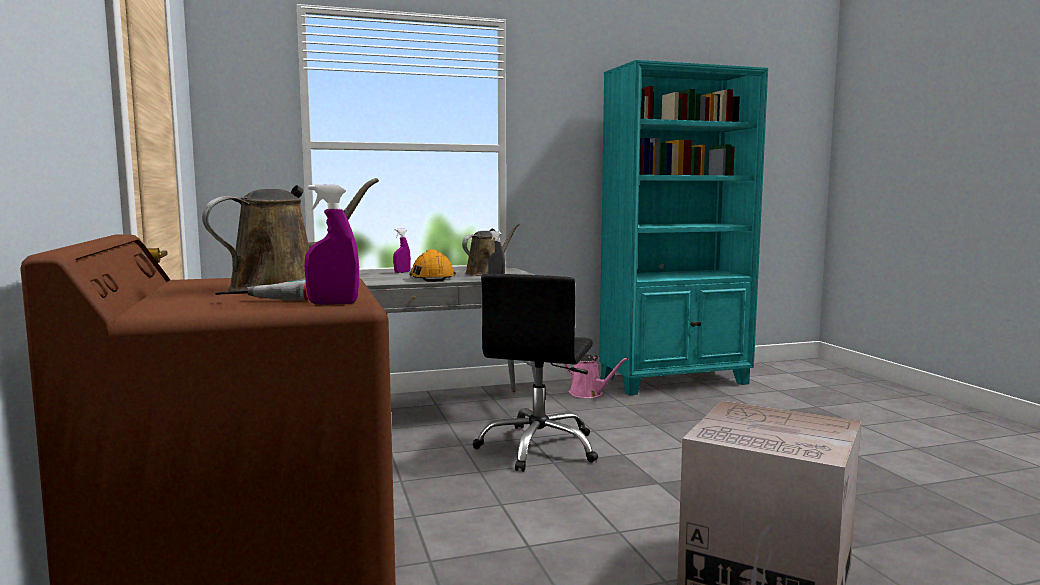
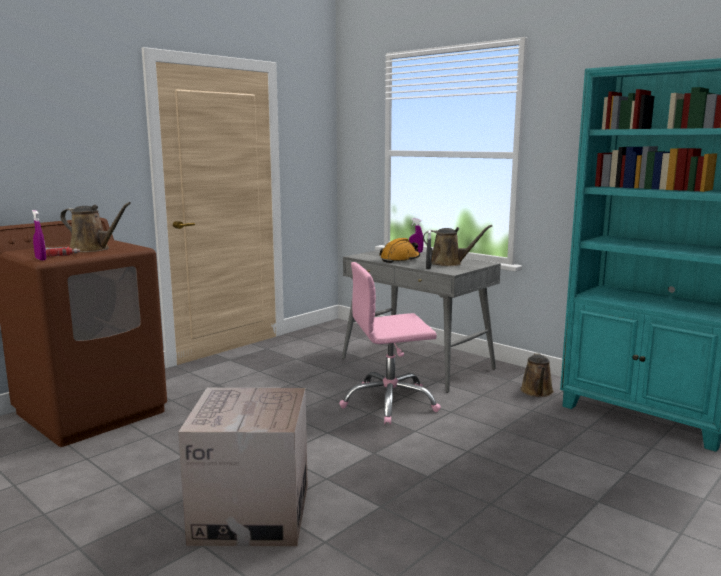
camera: 60 degrees right, 5 degrees up
(539, 448) = (389, 403): black office chair -> pink office chair
(589, 394) = (537, 392): pink watering can -> brown watering can

